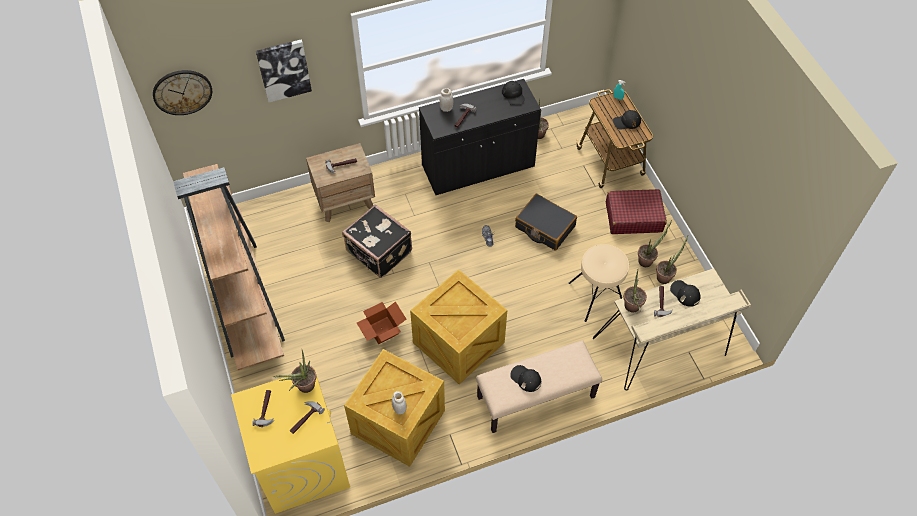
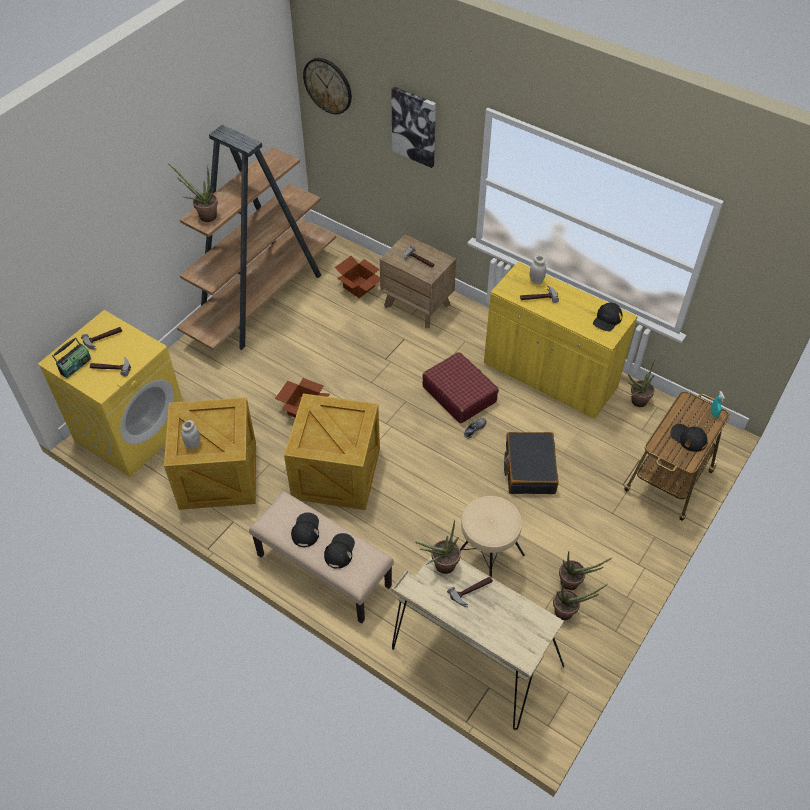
camera: 55 degrees right, 5 degrees down
(279, 445) = (75, 366): none -> radio
(292, 226) = (359, 287): none -> cardboard box
(303, 387) = (141, 350): potted plant -> potted plant (204, 216)
(378, 252) = (383, 359): black suitcase -> none
(478, 167) = (549, 376): black cabinet -> yellow cabinet
(633, 217) = (617, 540): red suitcase -> red suitcase (459, 394)
(685, 293) = (503, 608): black cap -> black cap (339, 551)

